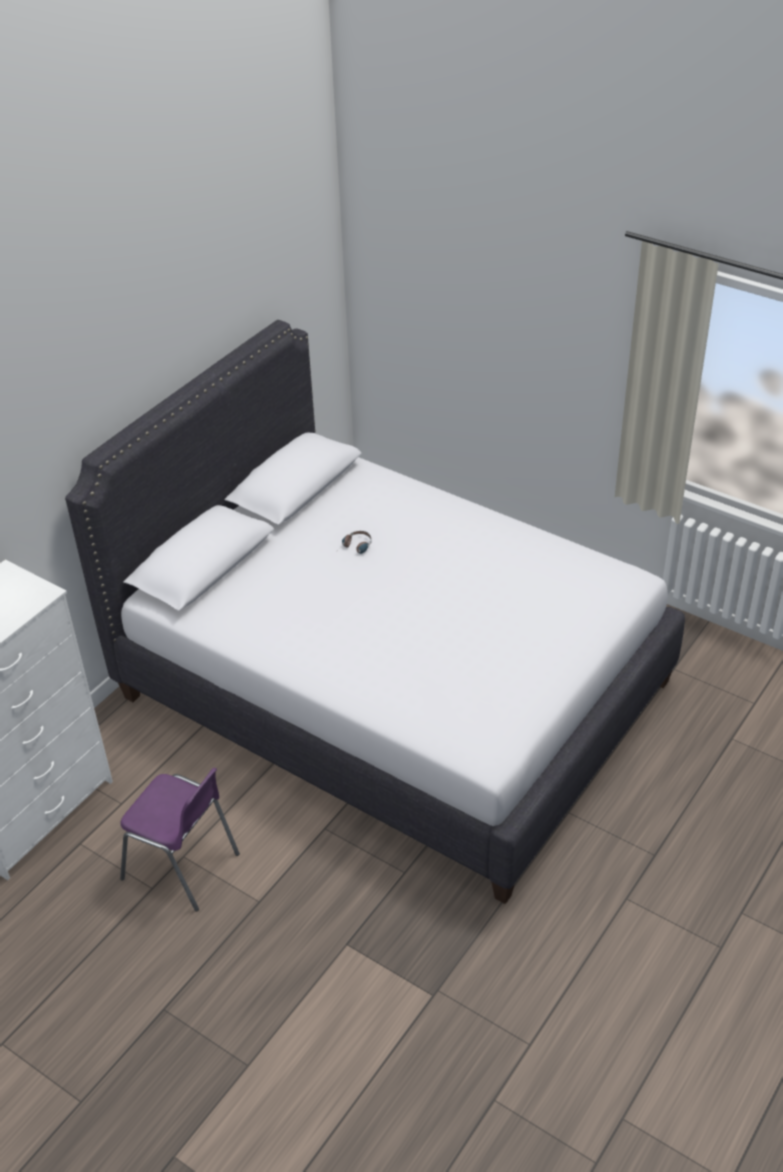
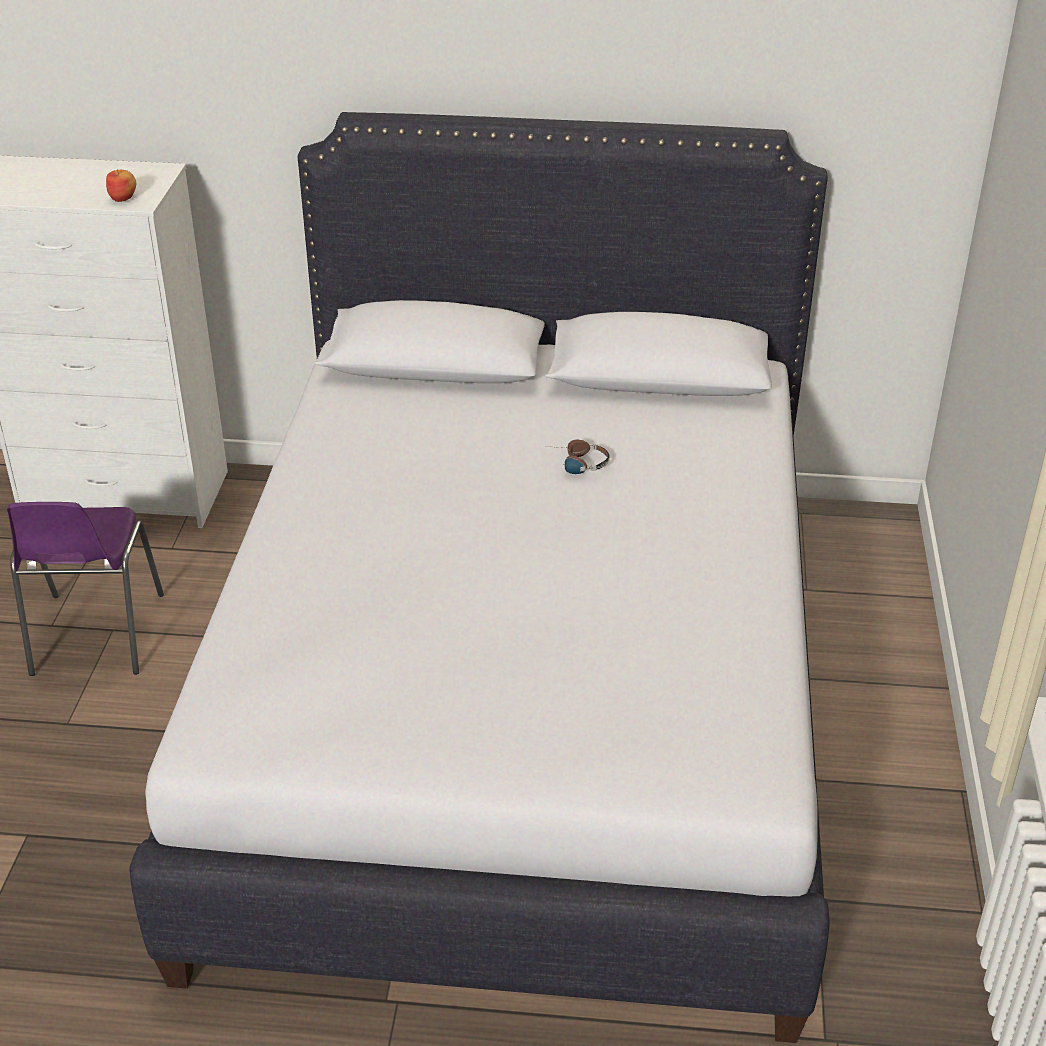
camera: 60 degrees right, 5 degrees down
(30, 599) = (123, 198): none -> apple

